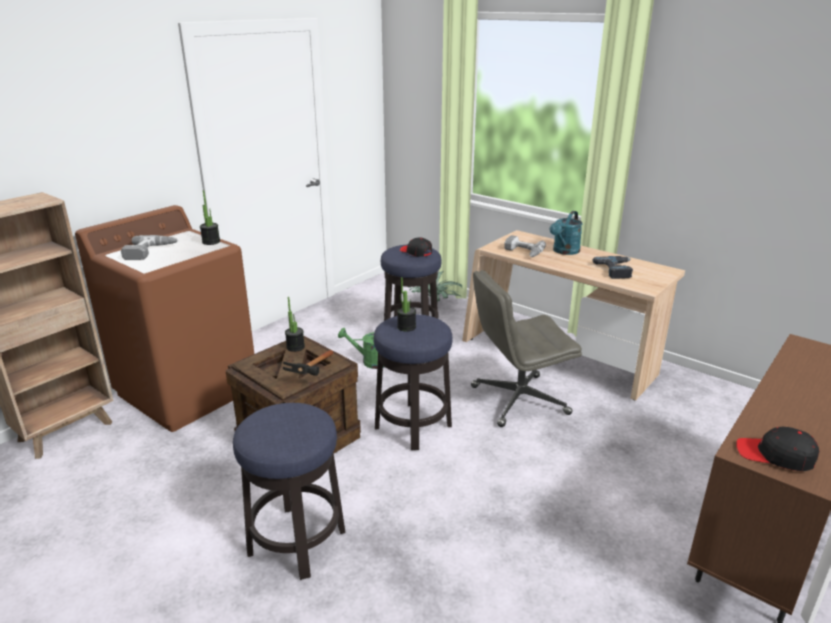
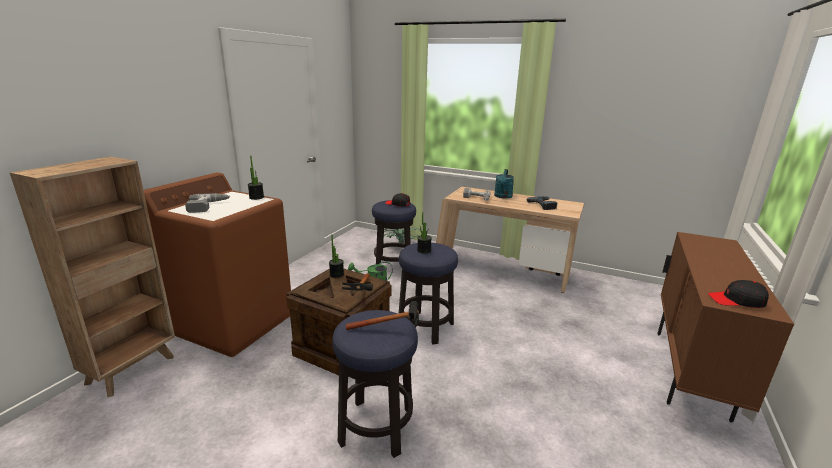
camera: 15 degrees left, 5 degrees down
(302, 431) = (393, 330): none -> hammer
(518, 400) = (489, 301): grey office chair -> none

